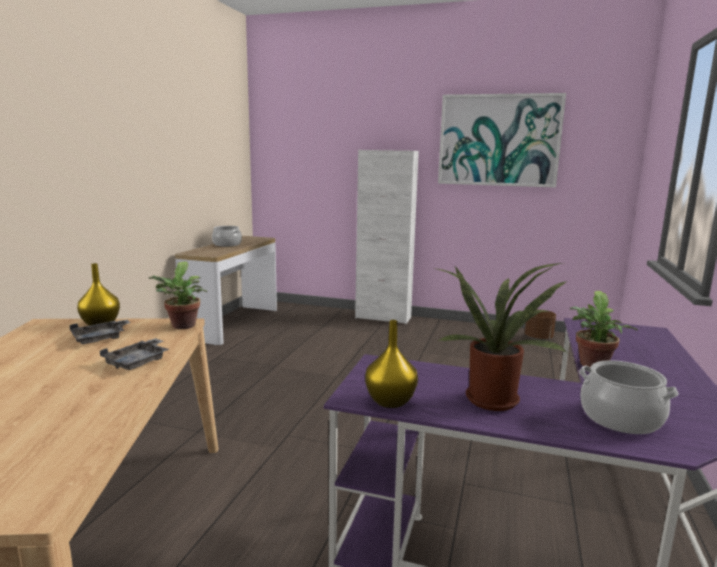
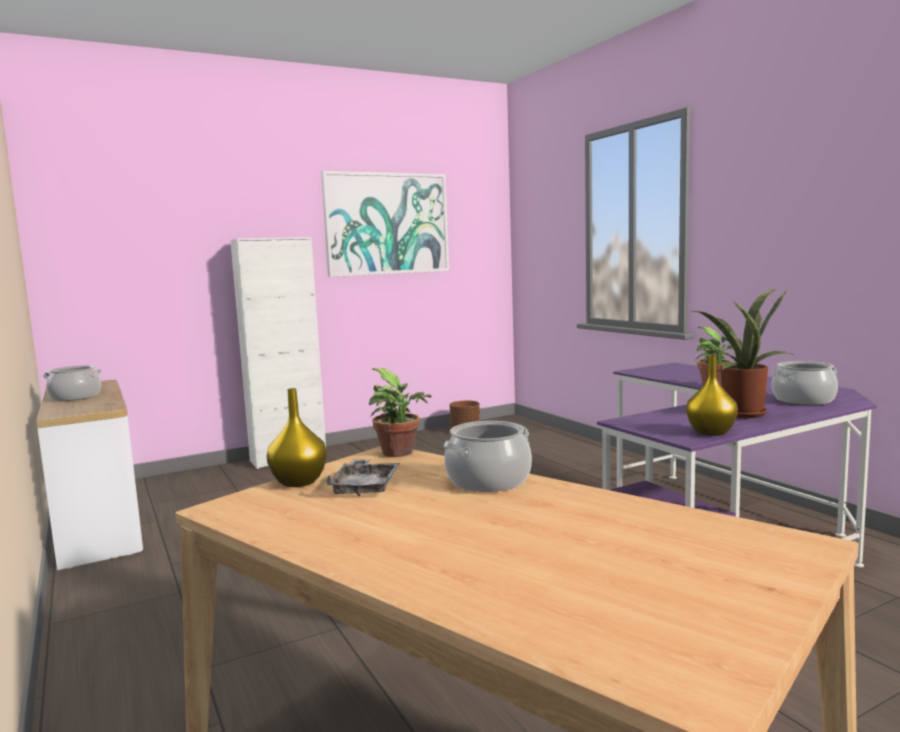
camera: 45 degrees left, 5 degrees down
(138, 362) = (488, 480): grey tray -> cooking pot

